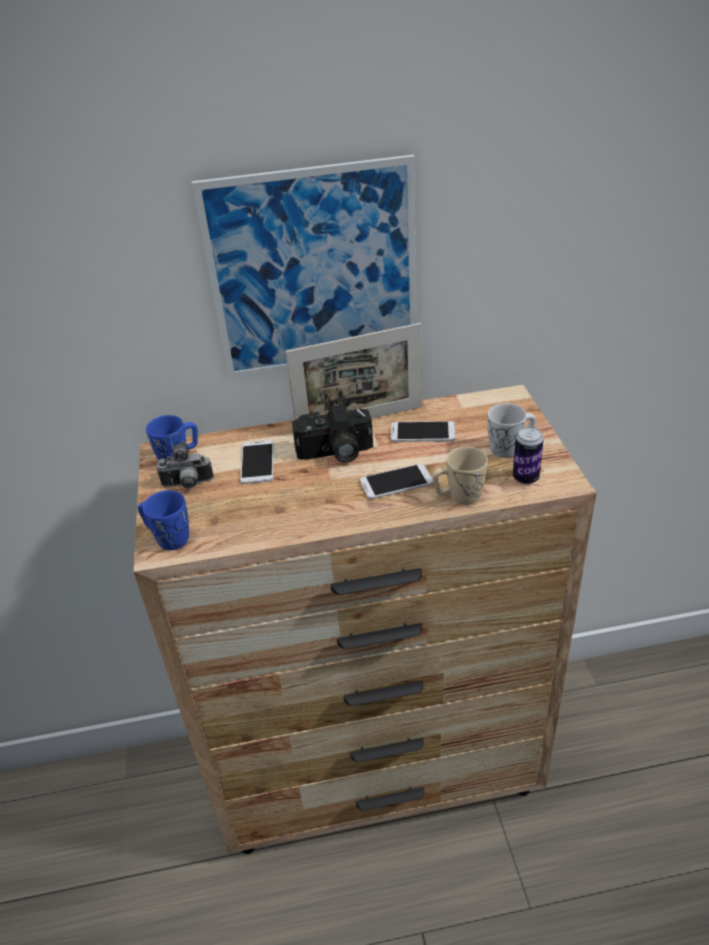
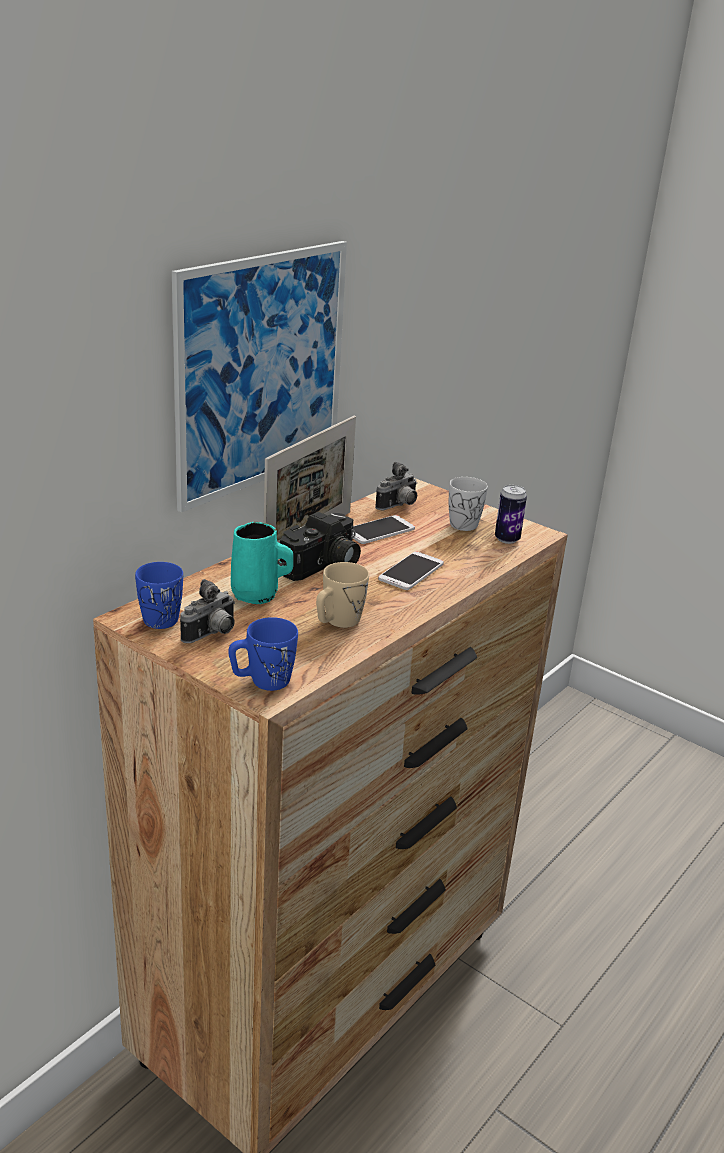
camera: 45 degrees left, 10 degrees down
(257, 462) = (257, 595): phone -> turquoise mug
(458, 496) = (476, 566): beige mug -> beige mug (337, 622)
(471, 413) = (398, 506): none -> camera

